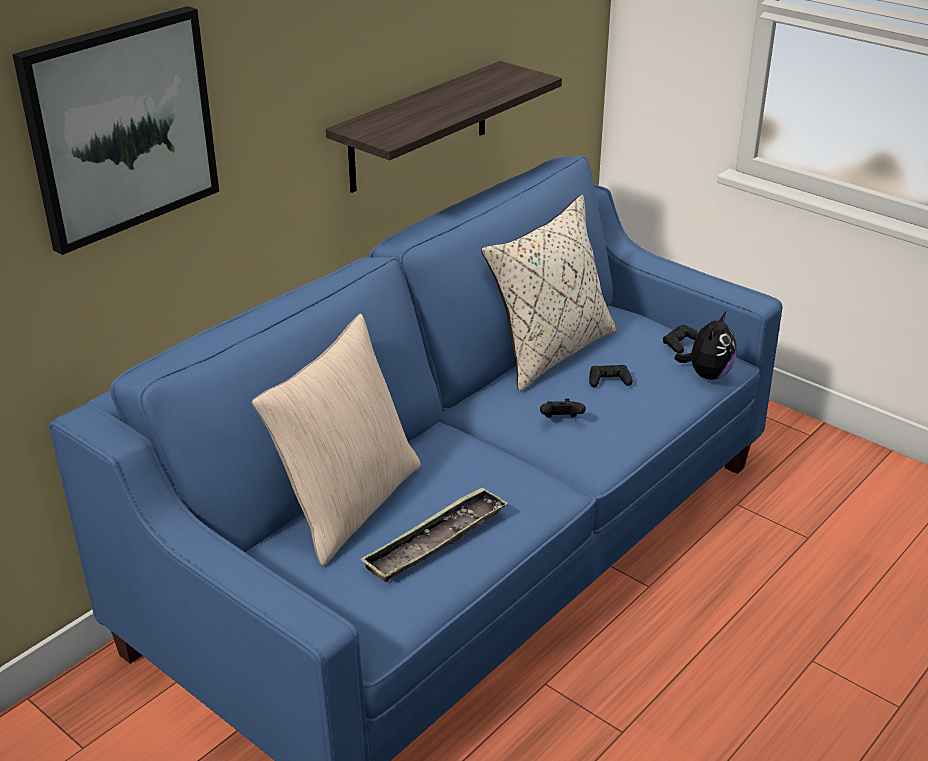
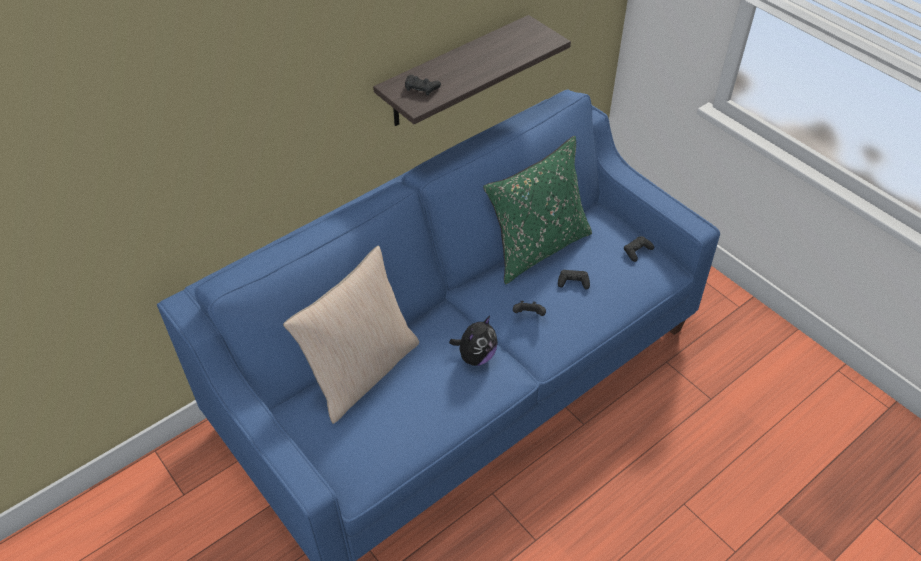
camera: 10 degrees right, 15 degrees up
(120, 127) = (202, 111): picture -> none
(389, 125) = (421, 88): none -> black game controller
(435, 541) = (414, 413): tray -> none
(549, 352) = (537, 248): beige pillow -> green pillow
(707, 374) = (650, 283): plush toy -> plush toy (475, 356)

